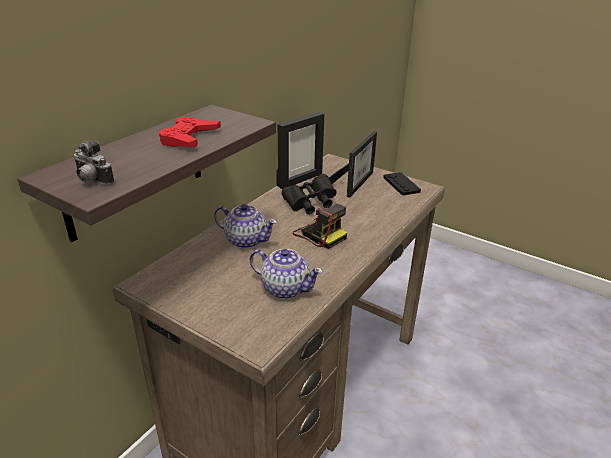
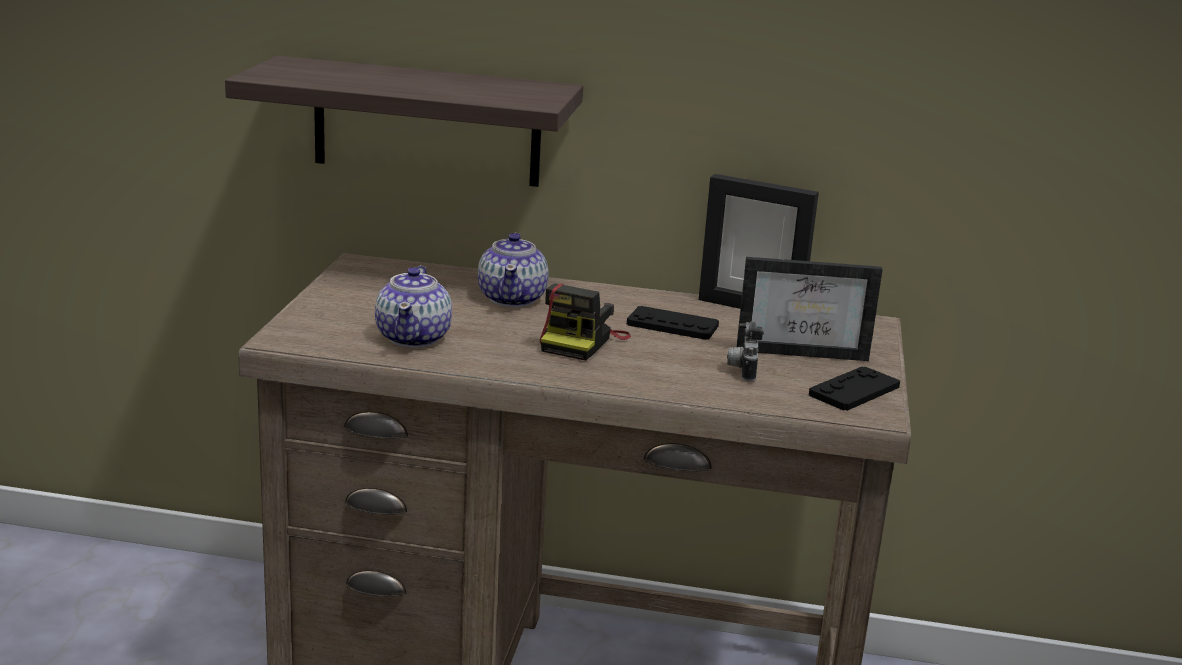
camera: 65 degrees right, 10 degrees down
(92, 181) = (289, 72): camera -> camera (742, 370)
(189, 138) = (444, 87): red game controller -> none
(310, 204) = (672, 325): black binoculars -> black game controller

